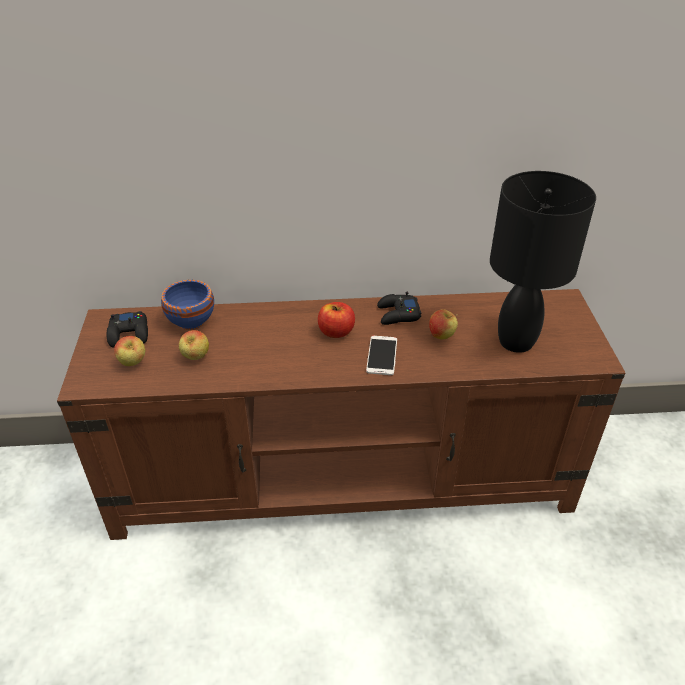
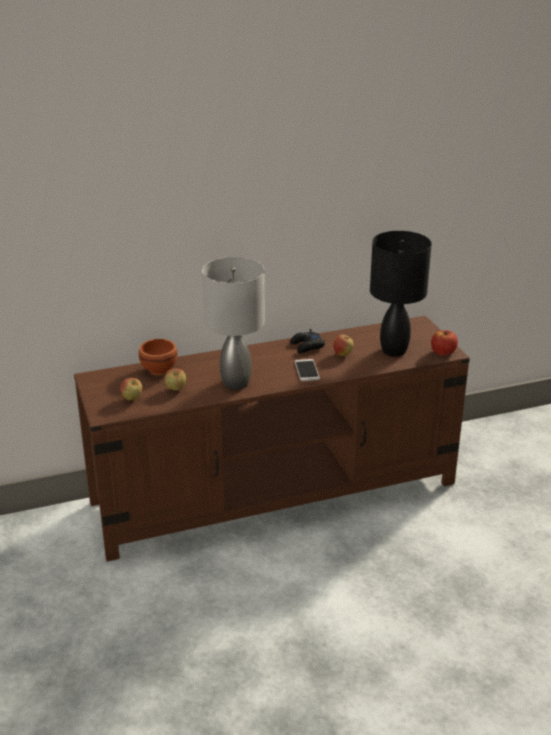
camera: 15 degrees left, 10 degrees down
(129, 334) = (117, 383): black game controller -> none
(193, 321) = (160, 370): blue bowl -> brown bowl
(276, 360) = (235, 383): none -> grey table lamp
(336, 332) = (268, 362): apple -> apple (443, 352)

